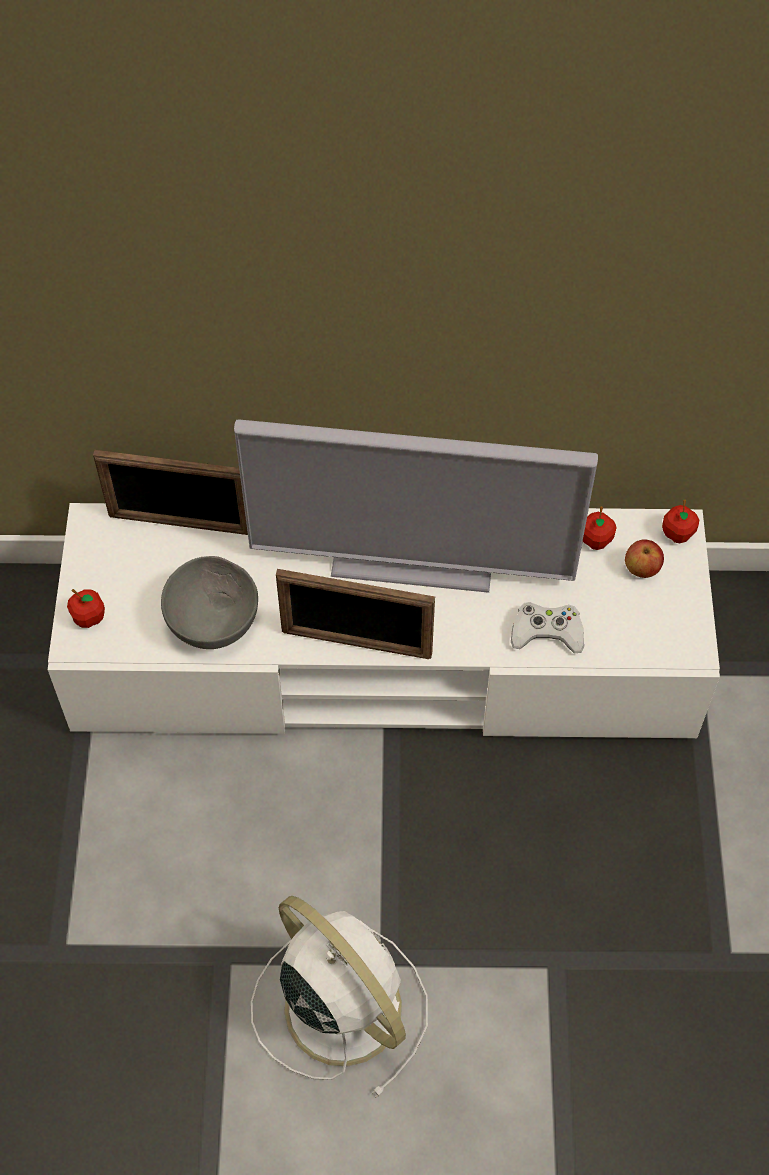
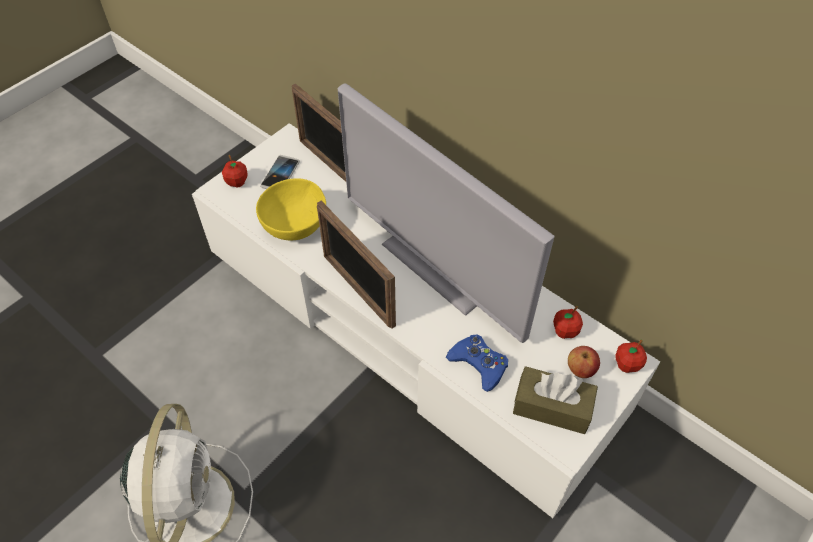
camera: 40 degrees right, 5 degrees down
(130, 573) = (280, 174): none -> phone
(214, 619) = (297, 225): grey bowl -> yellow bowl
(547, 632) = (479, 364): white game controller -> blue game controller
(648, 624) = (552, 407): none -> brown tissue box

